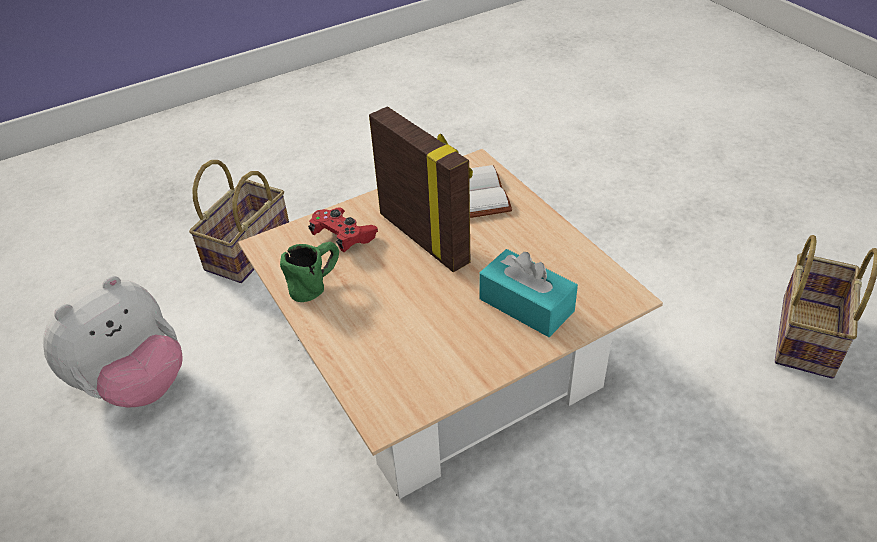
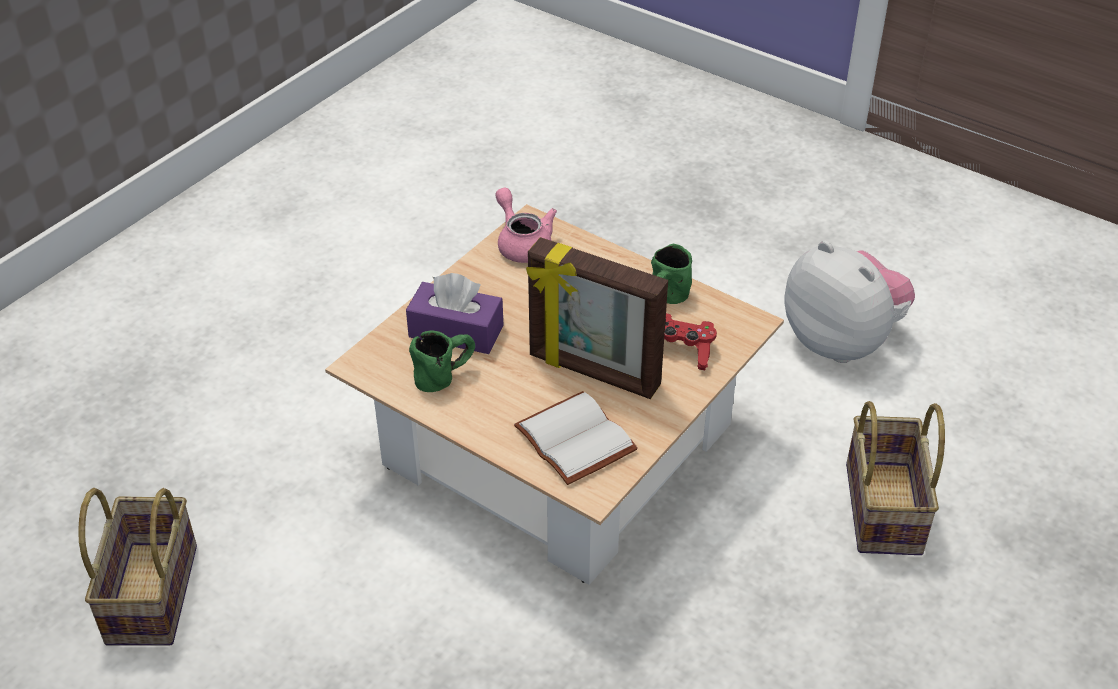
camera: 155 degrees right, 0 degrees up
(134, 384) = (841, 341): plush toy -> plush toy turned 120 degrees clockwise
(410, 390) = (522, 243): none -> pink teapot
(526, 305) = (456, 331): turquoise tissue box -> purple tissue box
(551, 267) = (445, 375): none -> green mug

